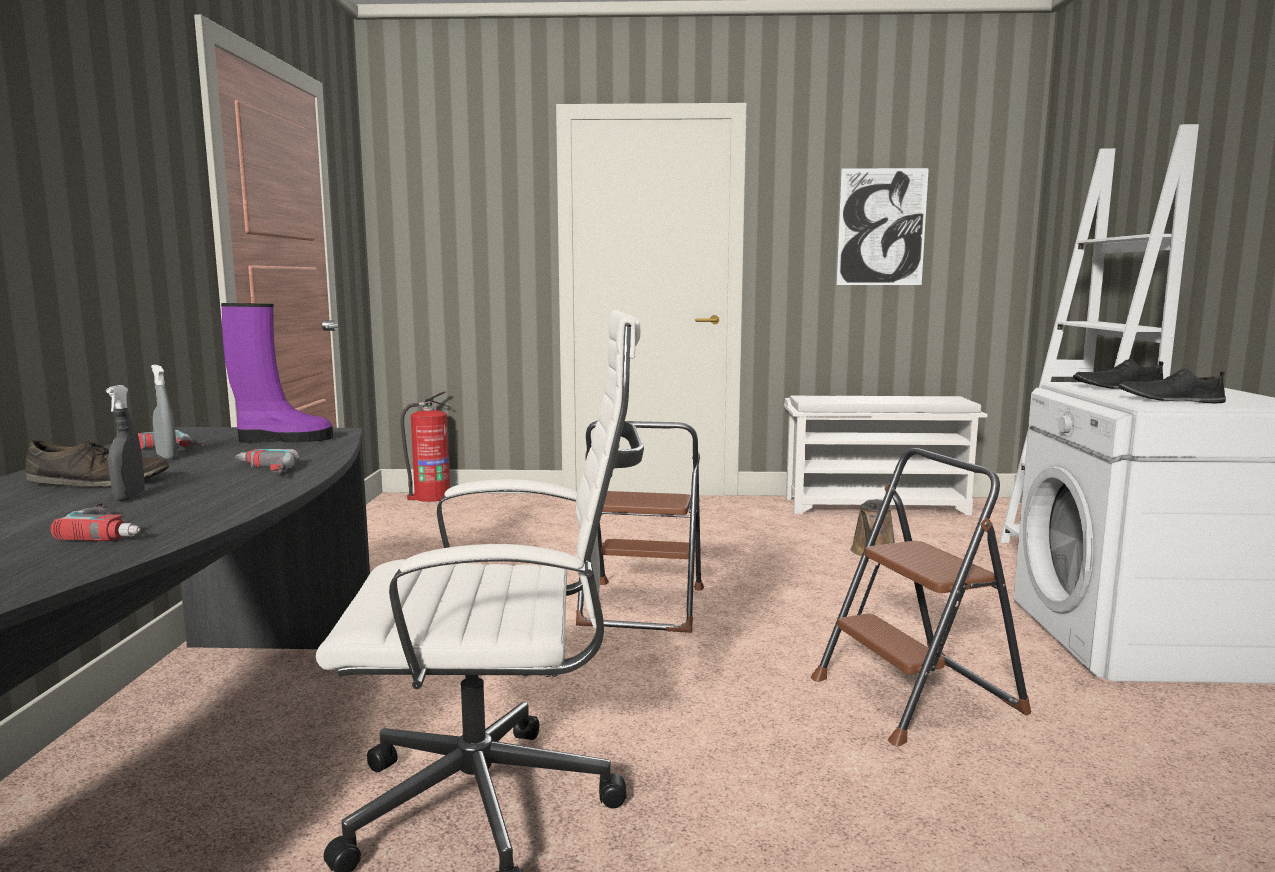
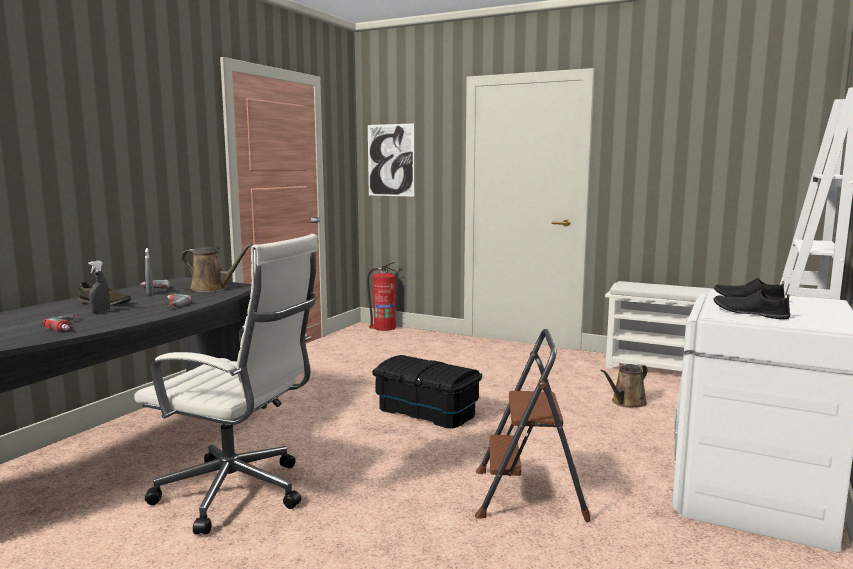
camera: 25 degrees right, 0 degrees up
(282, 439) = (212, 289): purple boot -> brown watering can
(640, 608) = (426, 412): brown step ladder -> black storage box
(881, 227) = (696, 157): picture -> picture (390, 160)

